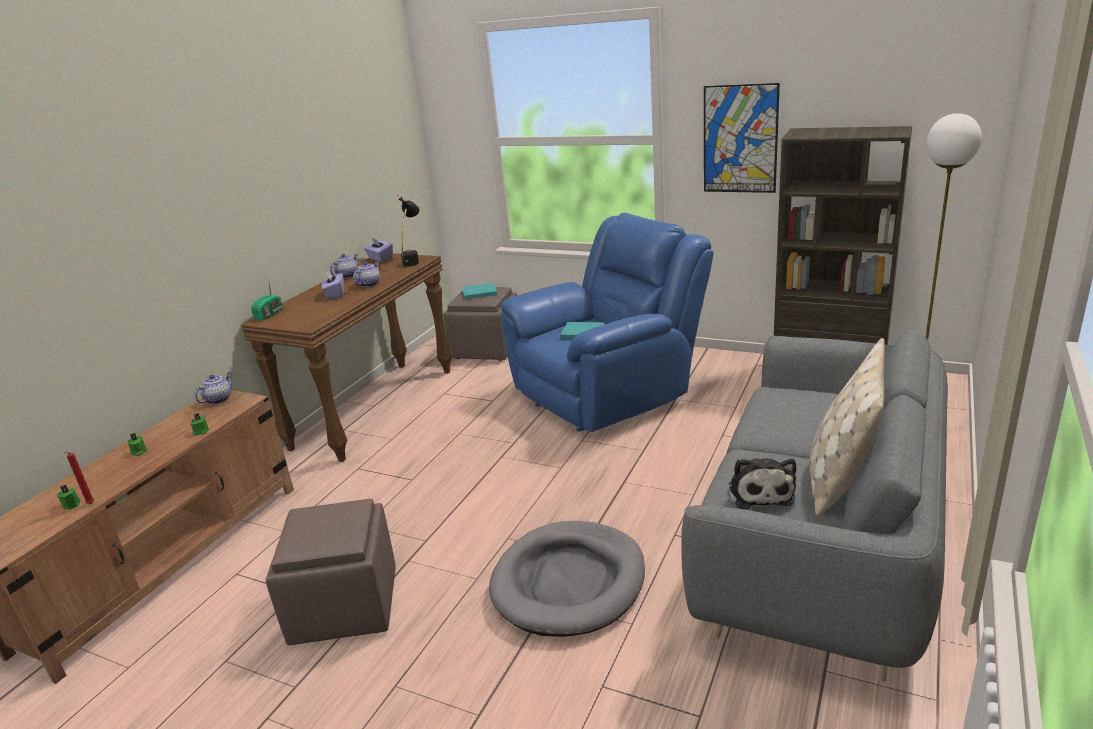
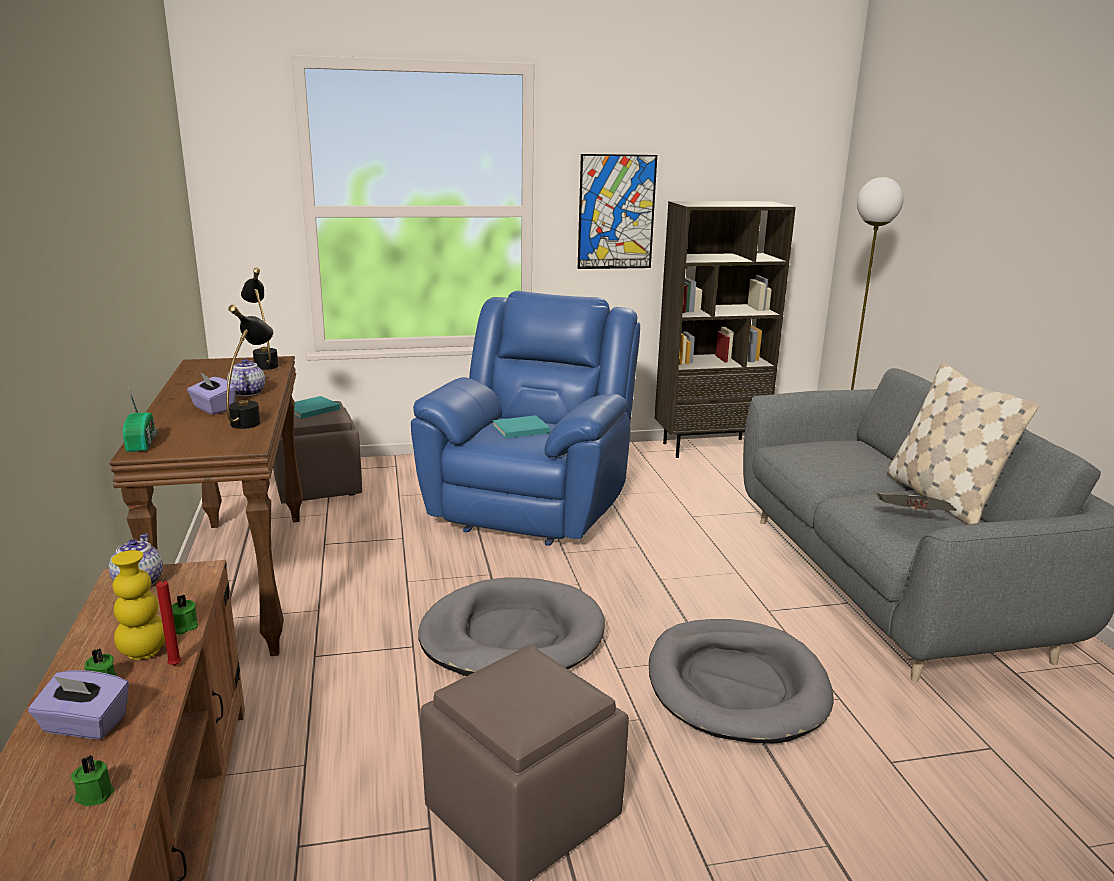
camera: 40 degrees left, 5 degrees down
(90, 504) = (139, 780): red candle -> red candle (175, 666)
(170, 440) = (144, 652): none -> yellow vase
(340, 306) = (252, 419): none -> black table lamp
(347, 275) = (186, 387): teapot -> none
(380, 258) = (202, 365): purple tissue box -> purple tissue box (84, 725)
(472, 492) = (512, 636): none -> grey dog bed
(760, 492) = (911, 521): plush toy -> newspaper

